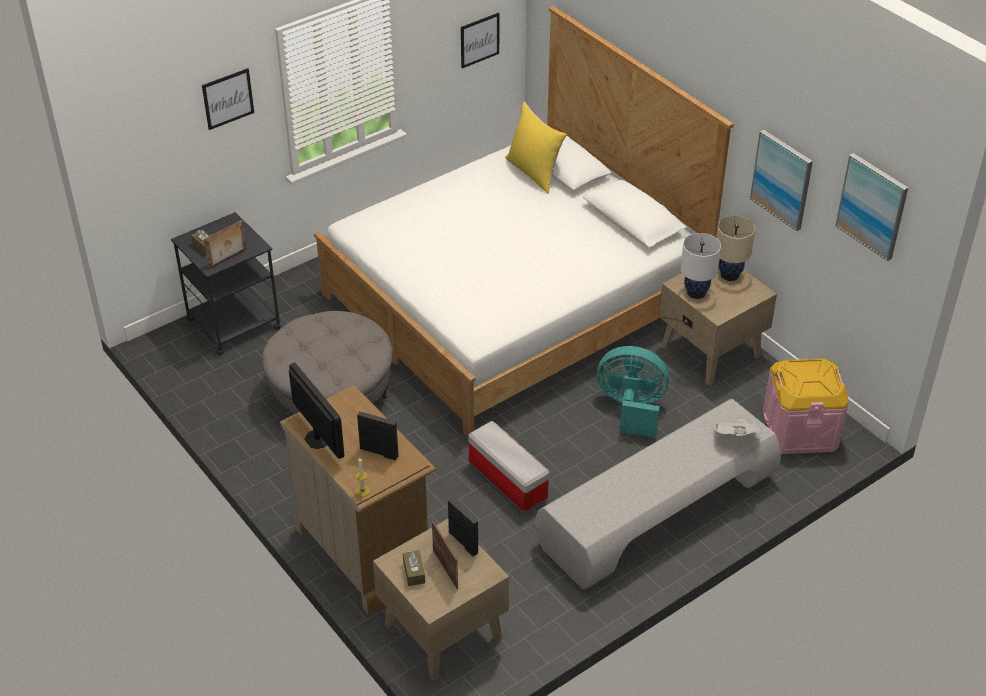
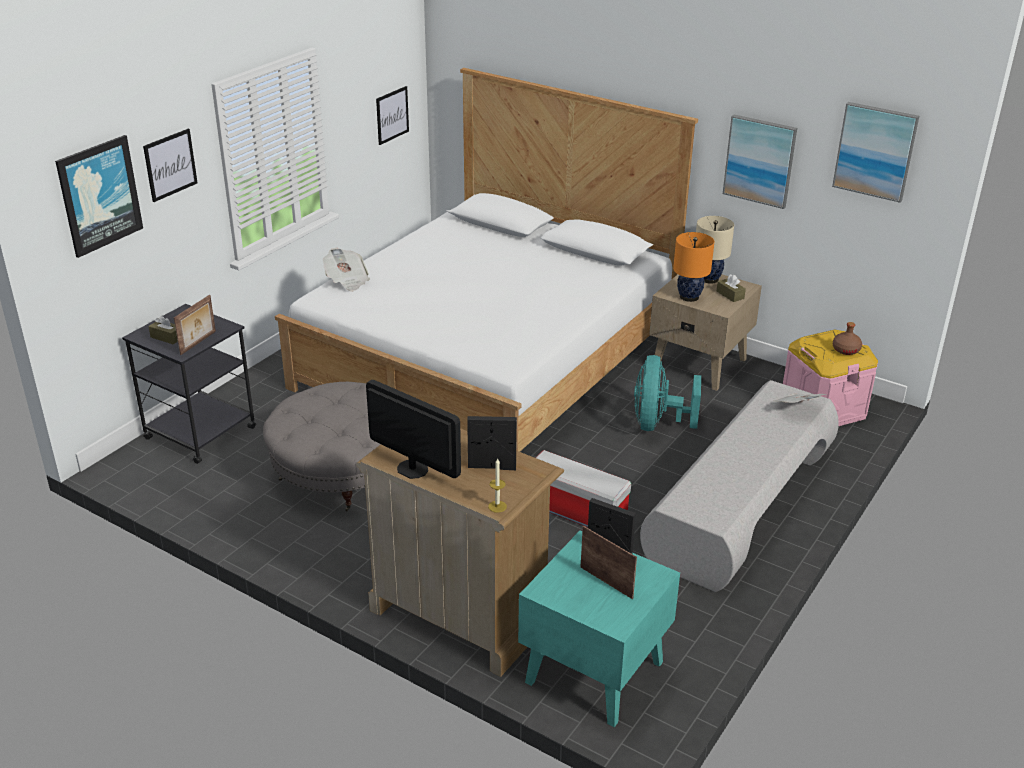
camera: 20 degrees left, 10 degrees down
(157, 126) = (99, 195): none -> picture
(385, 211) = (347, 281): none -> newspaper
(414, 572) = (573, 594): brown tissue box -> brown tissue box (730, 295)
(442, 630) = (593, 671): beige nightstand -> turquoise nightstand
(534, 172) = (477, 231): yellow pillow -> none
(631, 409) = (657, 423): turquoise fan -> turquoise fan turned 75 degrees counterclockwise
(696, 292) = (689, 297): white table lamp -> orange table lamp
(818, 385) = (846, 350): none -> brown bottle

